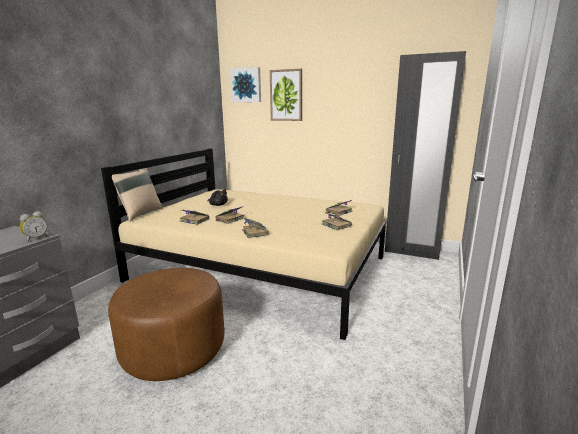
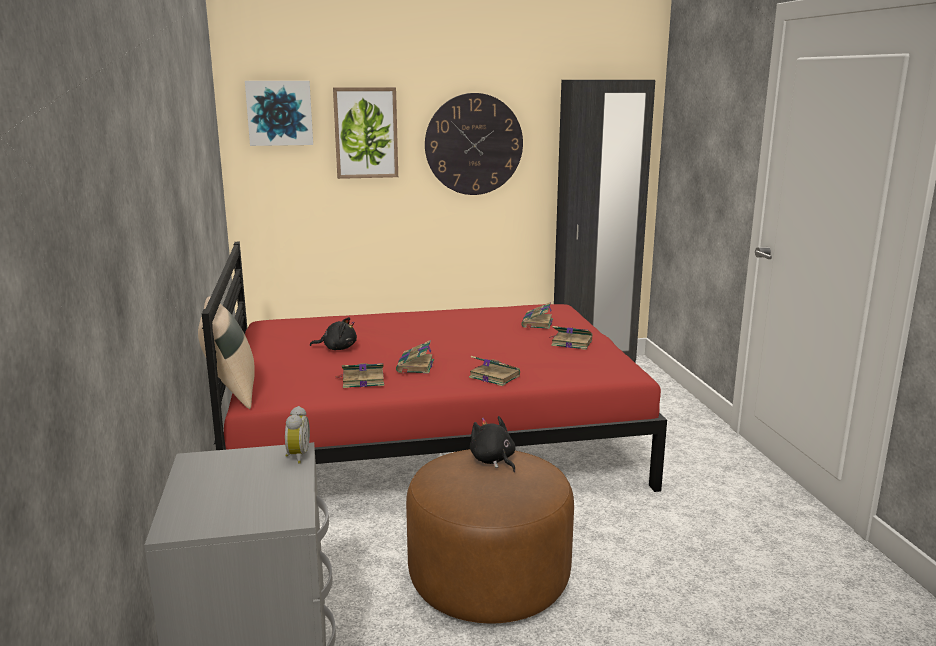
camera: 35 degrees left, 0 degrees up
(184, 277) = (493, 460): none -> black plush toy
(261, 268) = (431, 442): beige bed -> red bed
(345, 102) = (474, 144): none -> wall clock

